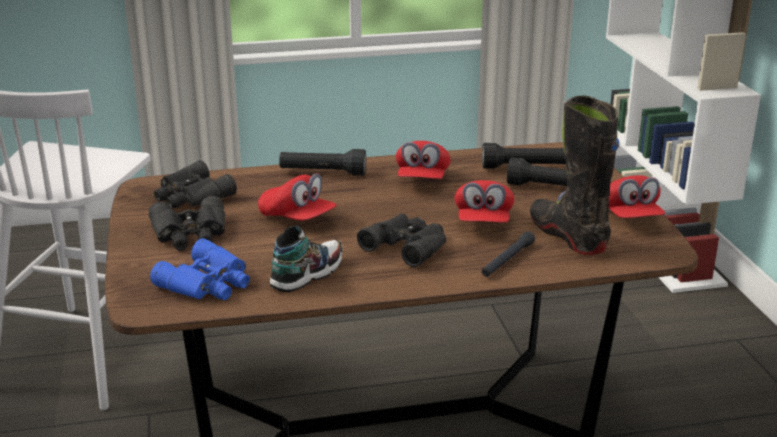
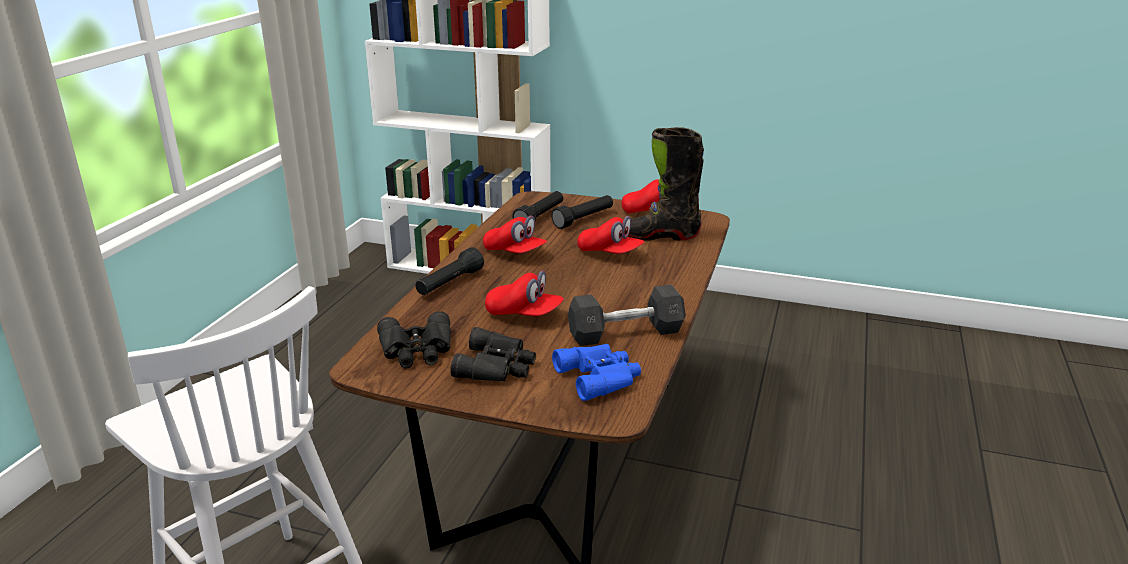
camera: 60 degrees left, 0 degrees up
(297, 218) = (524, 314): red cap -> red cap turned 45 degrees clockwise
(307, 274) = (625, 333): shoe -> grey dumbbell
(408, 245) = (618, 286): black binoculars -> none
(507, 260) = (674, 262): black flashlight -> none

